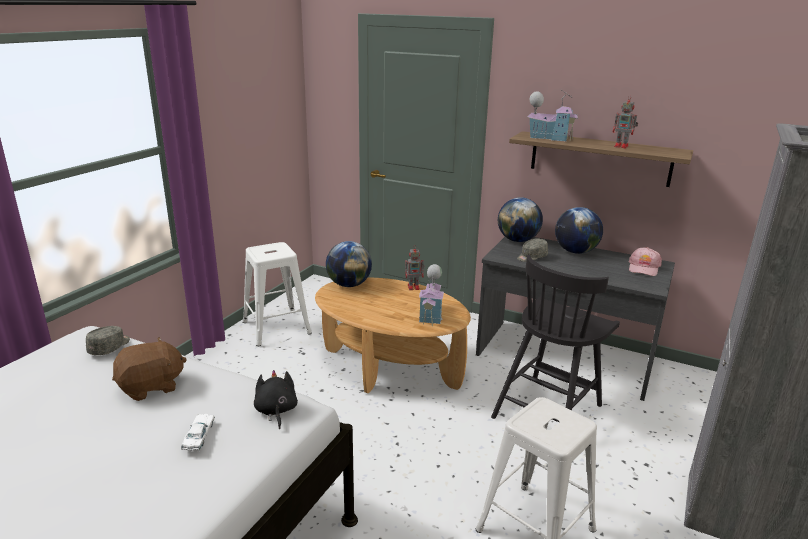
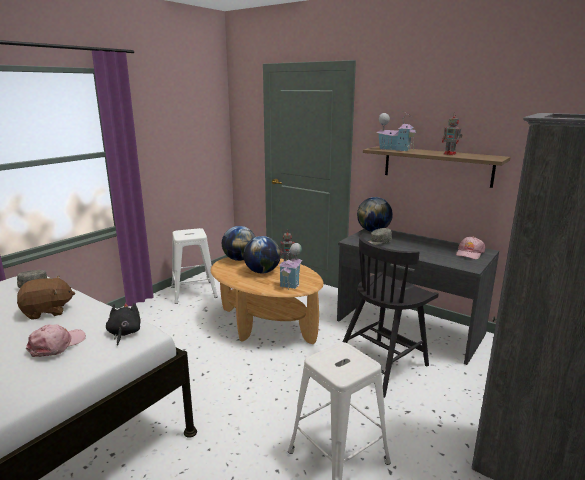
camera: 10 degrees right, 5 degrees down
(199, 436) = (57, 345): white toy car -> pink cap
(575, 251) = (417, 240): globe -> globe (262, 272)

